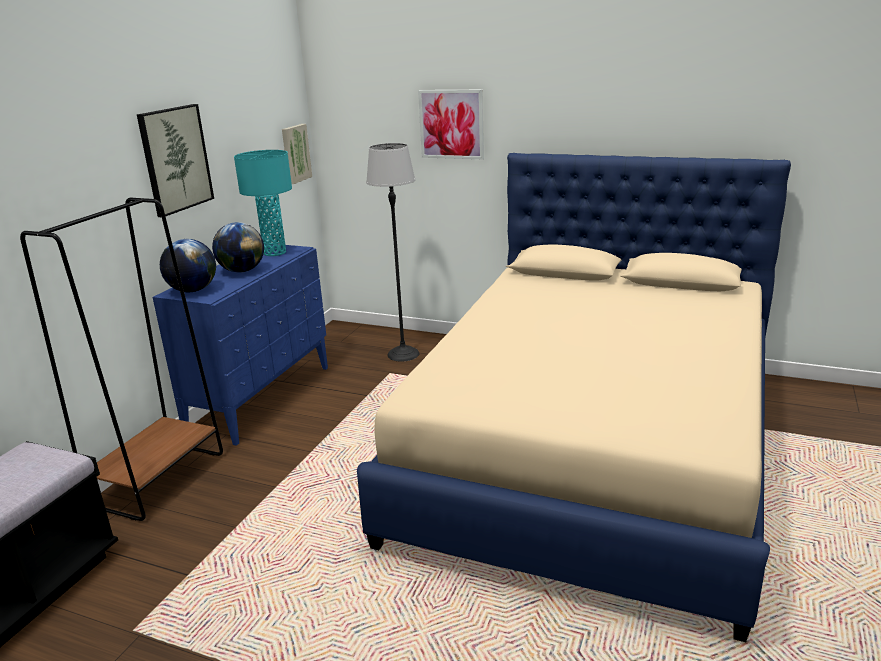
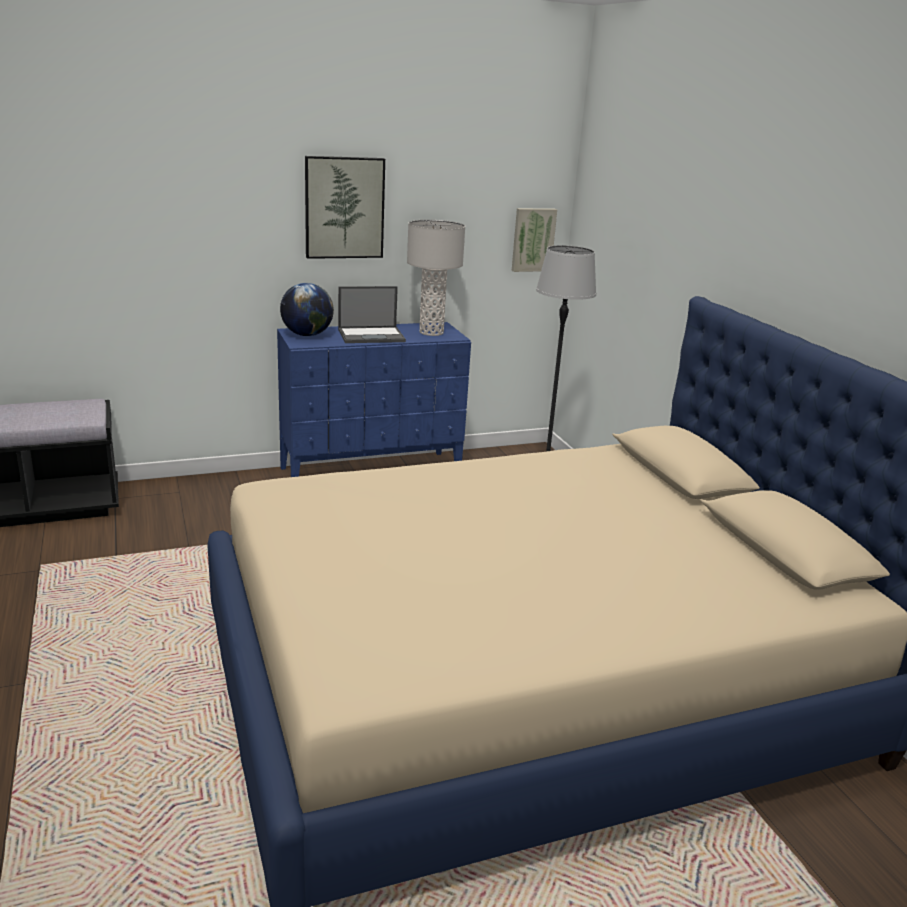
camera: 45 degrees right, 0 degrees up
(159, 480) = (213, 489): clothes rack -> none
(242, 271) = (372, 335): globe -> laptop
(274, 252) = (431, 332): turquoise table lamp -> white table lamp
(451, 124) = (671, 244): picture -> none

